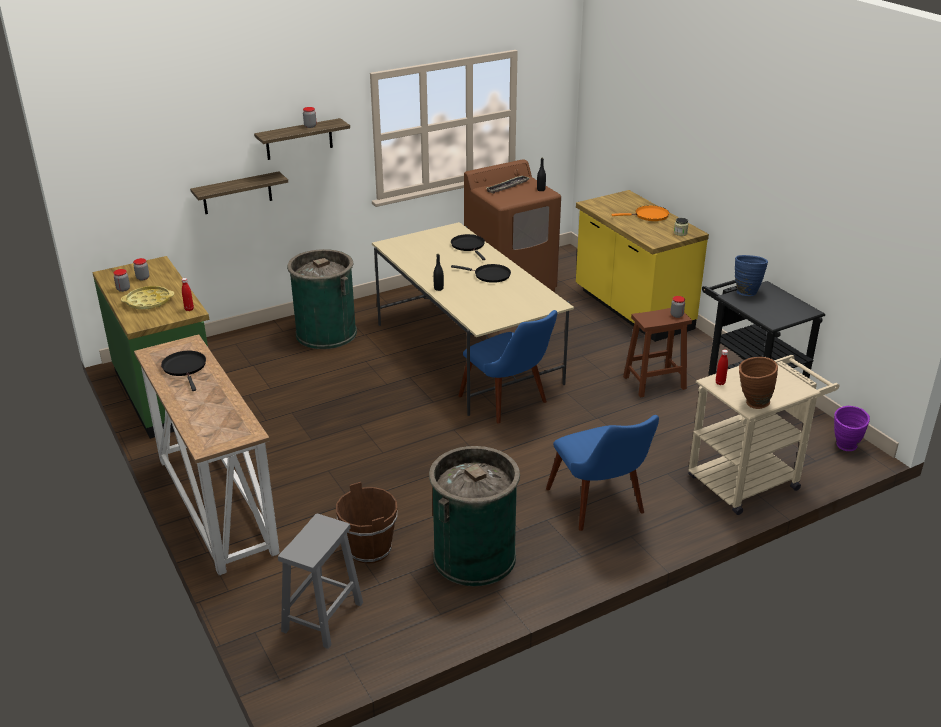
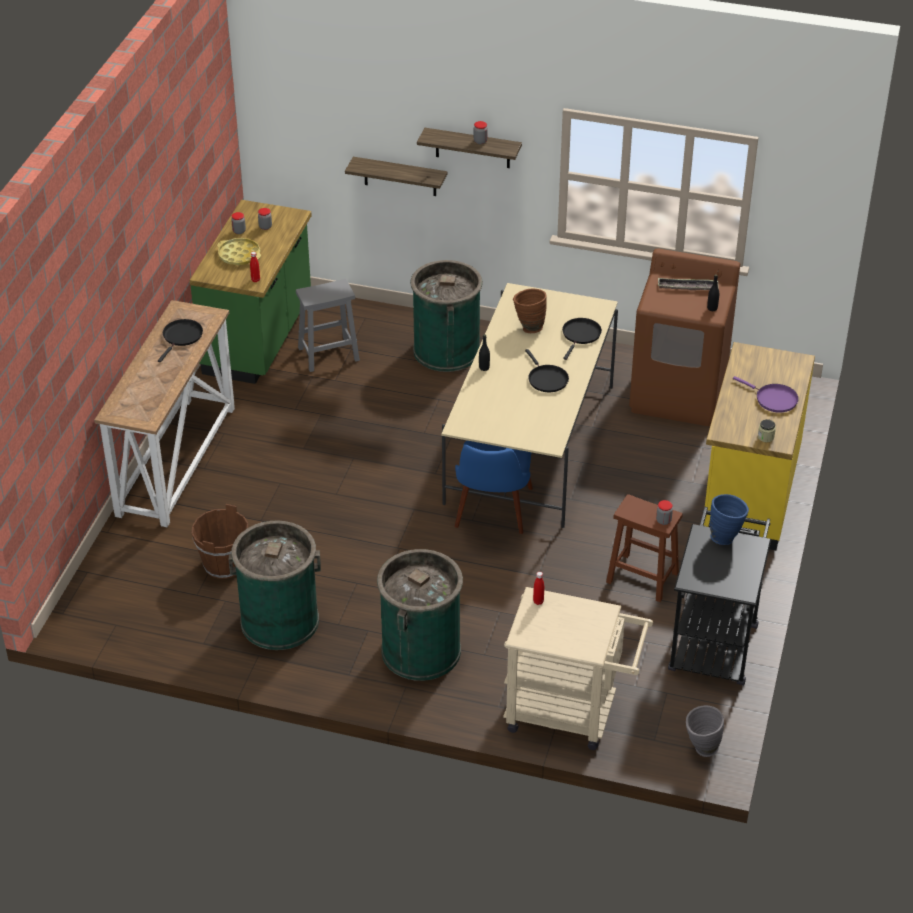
camera: 45 degrees right, 10 degrees up
(322, 618) = (134, 592): grey stool -> grey stool (327, 354)
(601, 507) = (421, 650): blue chair -> green trash can
(649, 216) = (773, 399): orange frying pan -> purple frying pan
(752, 404) = (529, 635): brown vase -> brown vase (528, 327)
(845, 448) = (701, 749): purple vase -> grey vase

